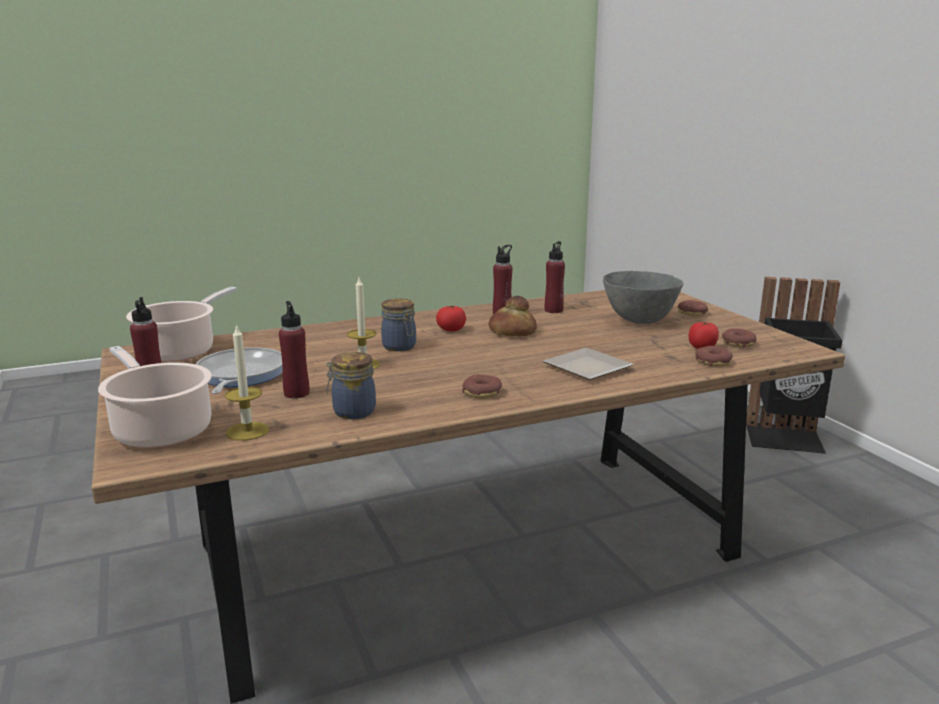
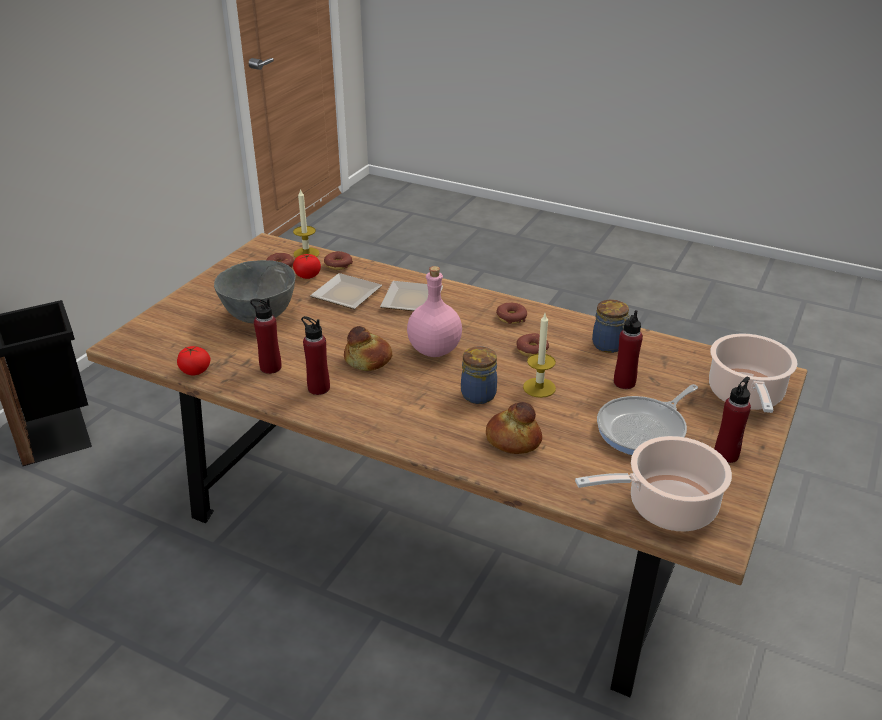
camera: 130 degrees left, 15 degrees up
(247, 431) = (690, 364): candle -> candle (306, 253)
(332, 340) = (513, 440): none -> bread
(451, 330) = (400, 392): tomato -> tomato (195, 371)
(485, 352) = (435, 350): none -> pink bottle
(639, 350) = (344, 295): none -> plate
(692, 313) = (206, 302): donut -> donut (532, 350)

